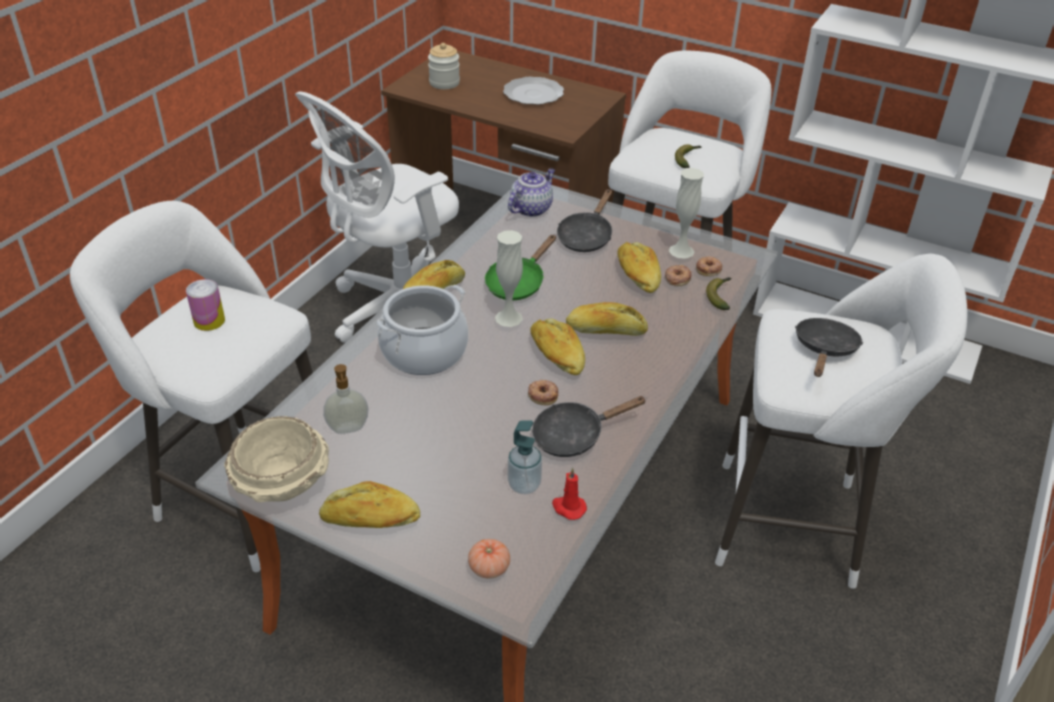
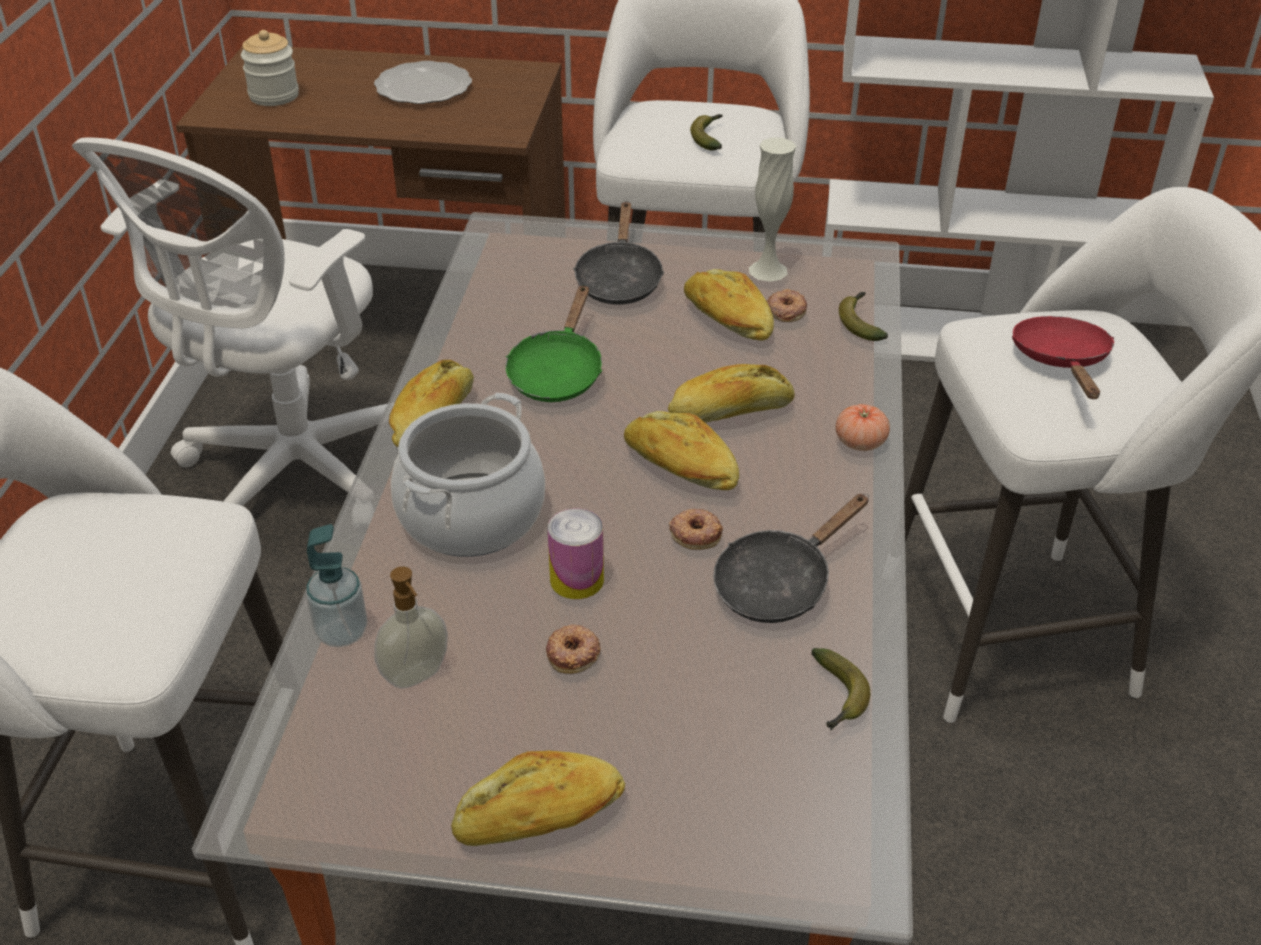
camera: 20 degrees left, 0 degrees up
(209, 321) = (83, 558): can -> can (577, 580)
(283, 484) = (356, 804): beige bowl -> none
(489, 568) = (775, 834): tomato -> tomato (860, 442)
(508, 318) = (574, 429): white vase -> none
(524, 485) = (750, 683): soap dispenser -> soap dispenser (342, 632)
(531, 208) = (512, 256): teapot -> none
(568, 507) = (837, 698): red candle -> banana
(708, 269) = (821, 287): donut -> donut (573, 653)
(824, 350) = (1062, 361): black frying pan -> red frying pan

